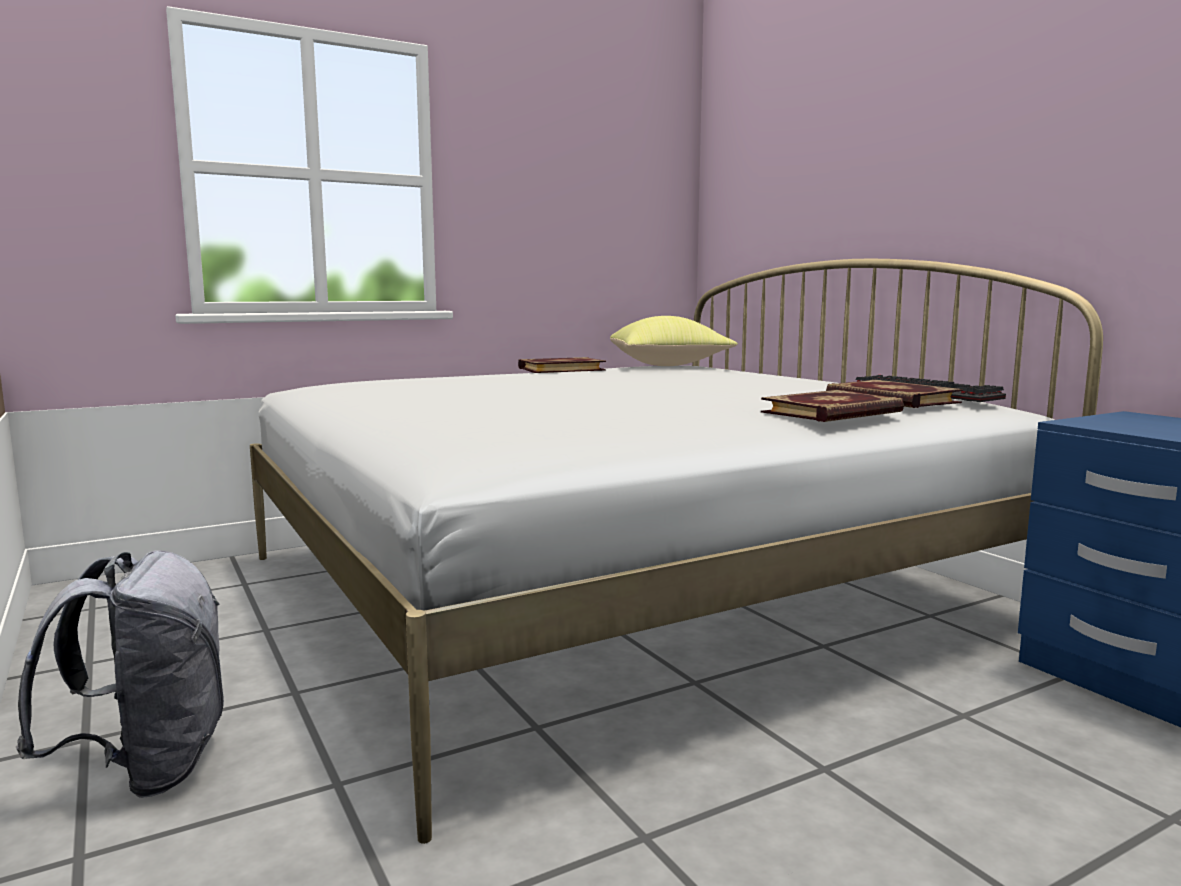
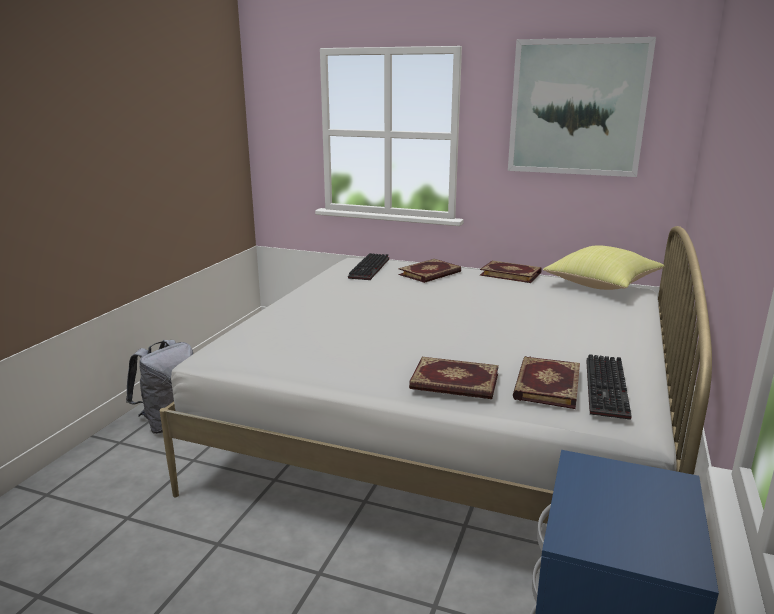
camera: 50 degrees right, 10 degrees up
(381, 383) = (370, 269): none -> keyboard
(477, 377) = (430, 273): none -> book
(581, 150) = (577, 108): none -> picture

